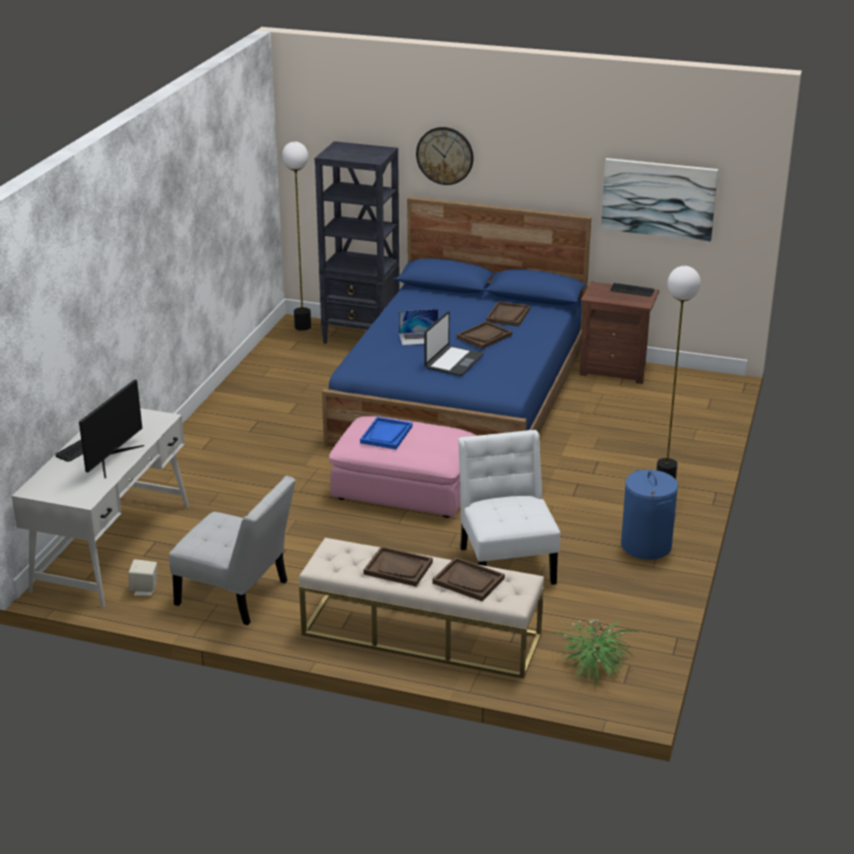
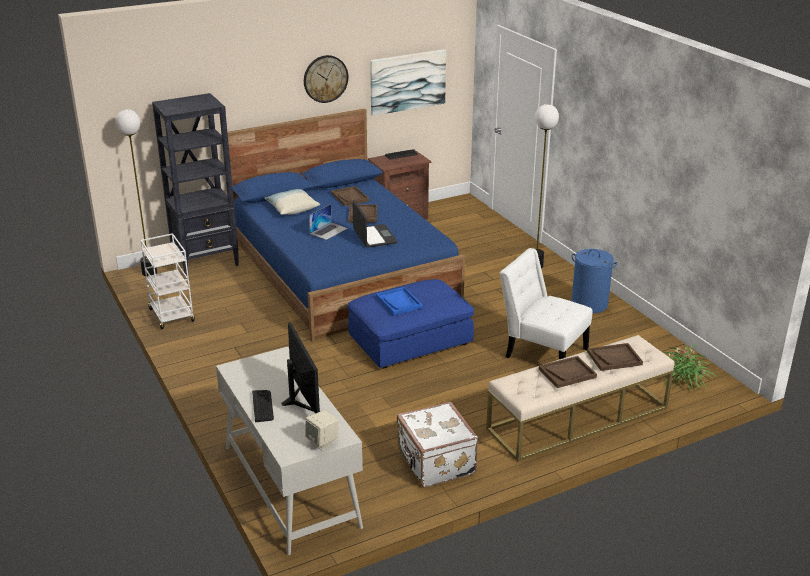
camera: 45 degrees left, 0 degrees up
(144, 590) = (369, 498): beige speaker -> beige speaker (322, 442)
(237, 595) = (435, 463): white chair -> white suitcase
(257, 371) = (172, 316): none -> white cart
(406, 488) = (410, 340): pink ottoman -> blue ottoman
(434, 305) = (292, 209): none -> pillow
(445, 155) = (248, 90): wall clock -> wall clock (325, 78)

